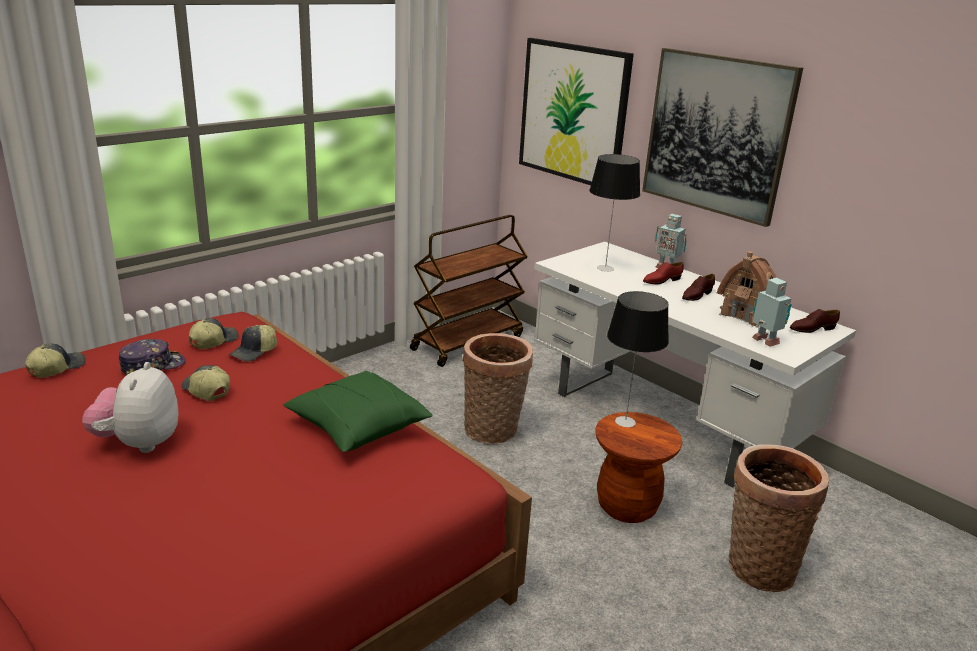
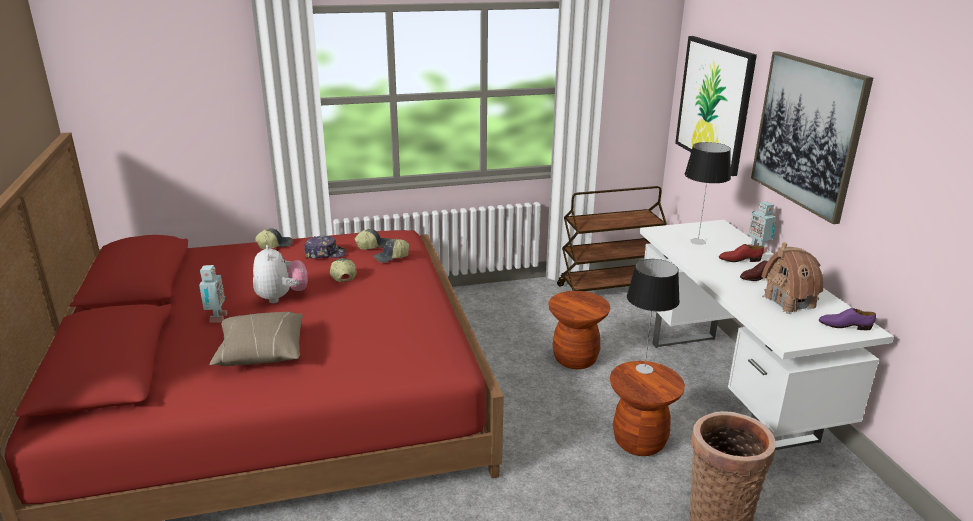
camera: 30 degrees right, 0 degrees up
(139, 443) = (281, 297): plush toy -> plush toy turned 135 degrees clockwise
(178, 534) = (260, 352): none -> beige pillow
(357, 427) = (413, 318): green pillow -> none
(493, 431) = (575, 359): basket -> brown stool
(764, 342) = (779, 326): toy robot -> toy robot (216, 318)
(812, 329) = (844, 325): brown shoe -> purple shoe

